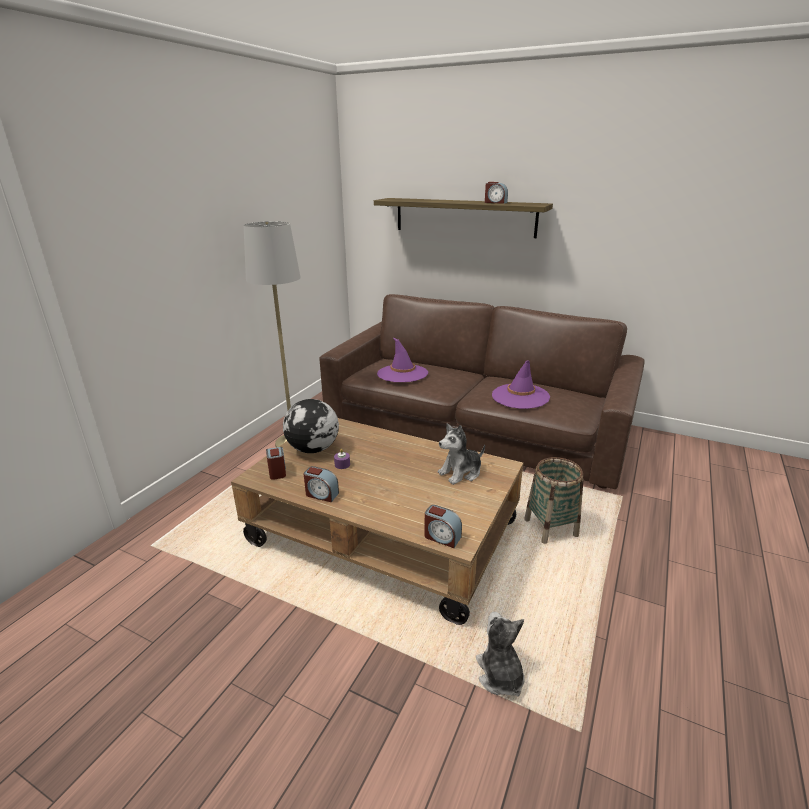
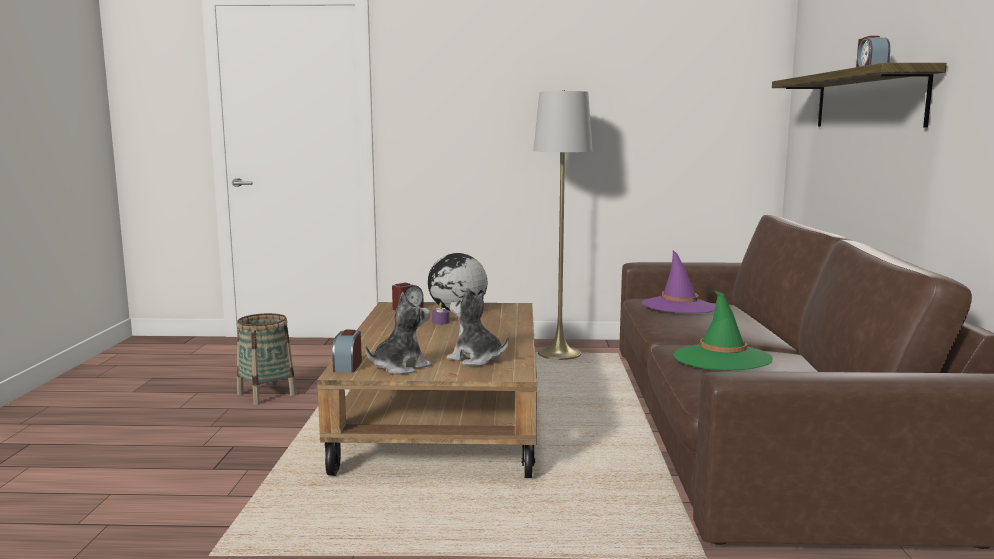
camera: 65 degrees right, 15 degrees down
(321, 494) = (383, 324): alarm clock -> none
(500, 675) = (270, 506): plush toy -> plush toy (400, 367)
(520, 396) = (721, 358): purple hat -> green hat
(550, 527) = (549, 508): basket -> basket (266, 394)

